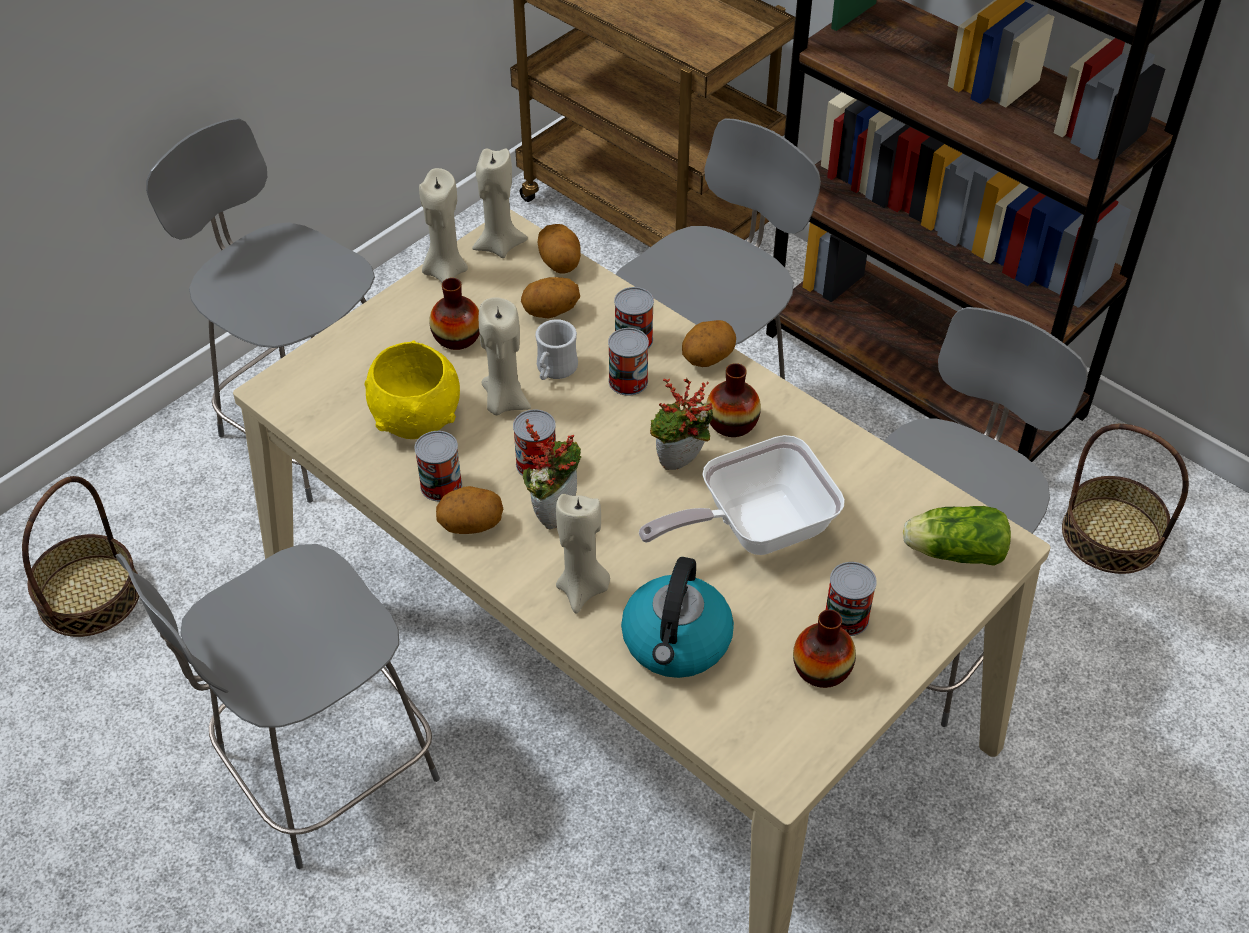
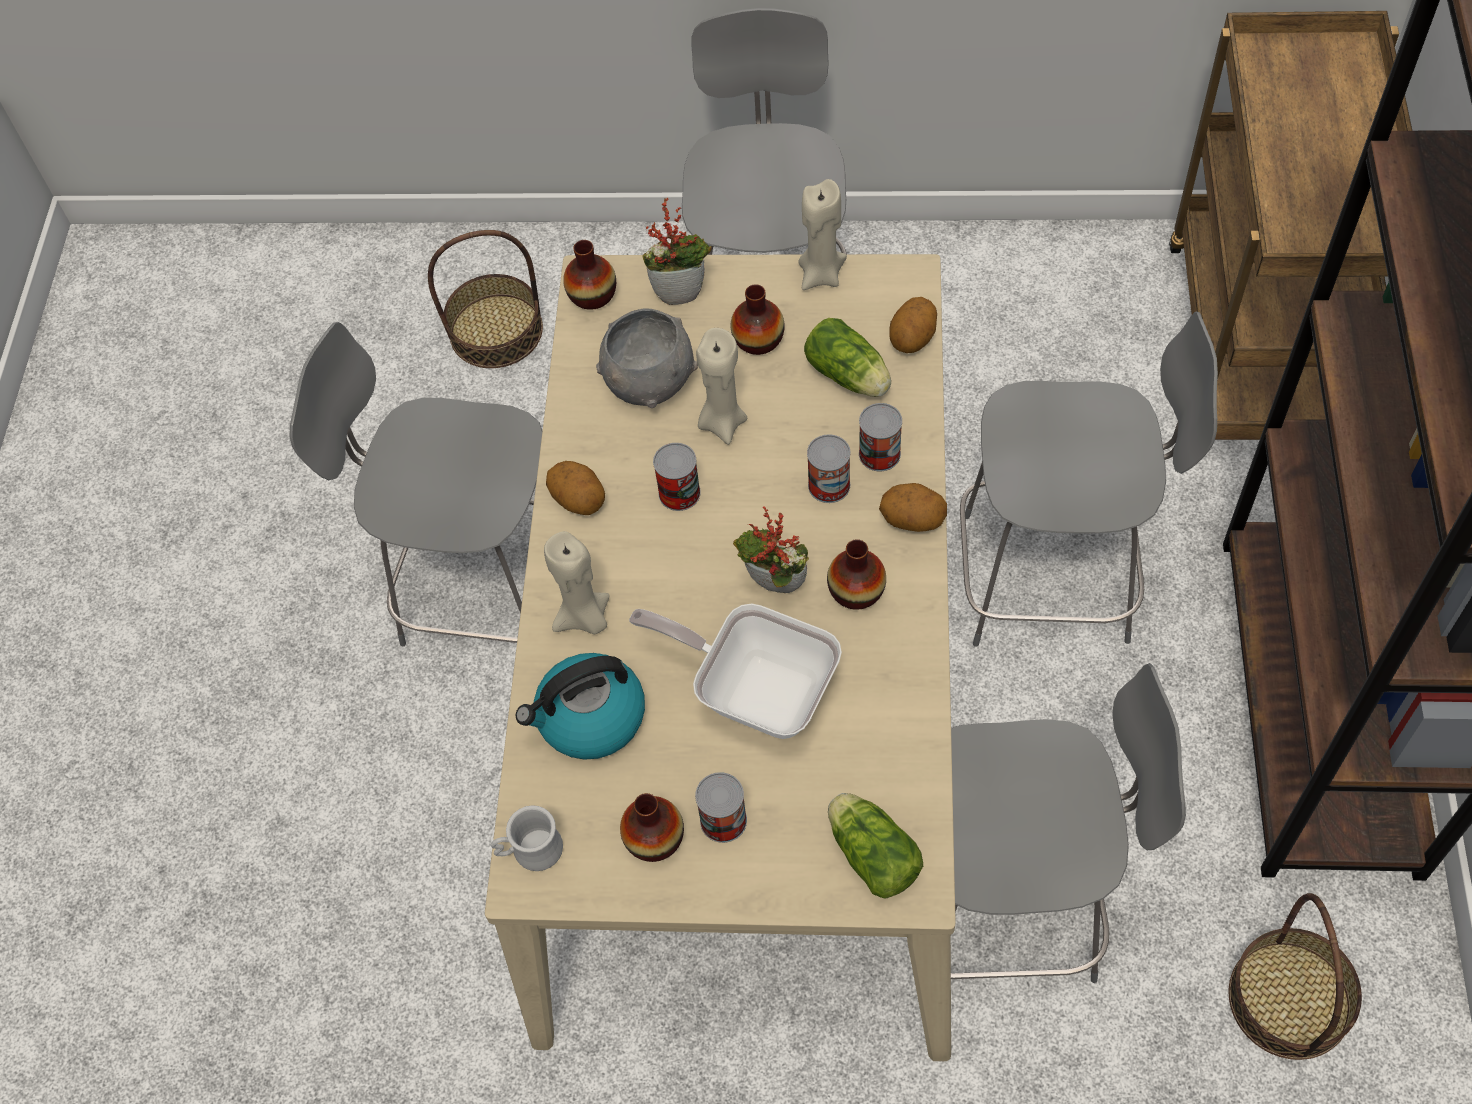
camera: 55 degrees right, 10 degrees up
(292, 399) = (592, 295): none -> vase
(417, 417) = (651, 382): yellow bowl -> grey bowl
(441, 485) = (599, 451): can -> none
(499, 245) = (888, 284): beige candle -> none
(551, 313) = (850, 377): potato -> lettuce
(554, 371) = (788, 428): white mug -> white mug (530, 851)
(554, 511) = (643, 541): potted plant -> potted plant (681, 292)

